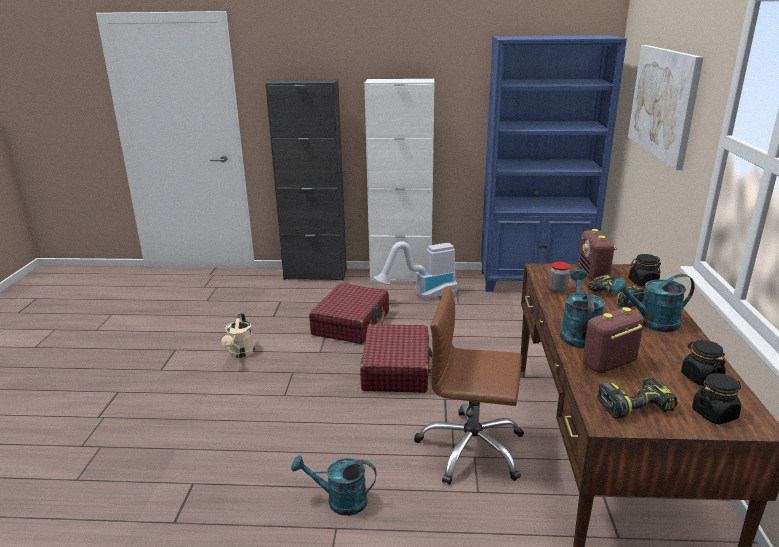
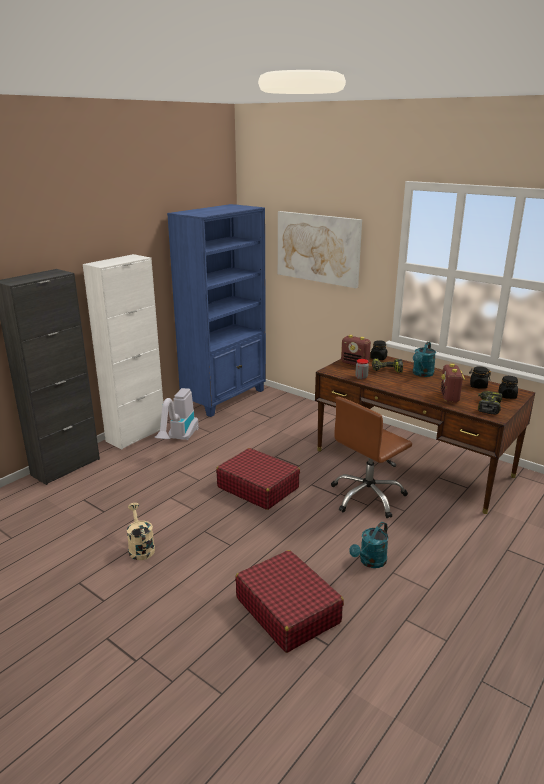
camera: 55 degrees left, 0 degrees up
(240, 353) = (140, 547): beige watering can -> beige watering can turned 150 degrees counterclockwise
(351, 323) = (172, 481): red suitcase -> red suitcase (287, 610)
(578, 333) = (413, 391): turquoise watering can -> none

